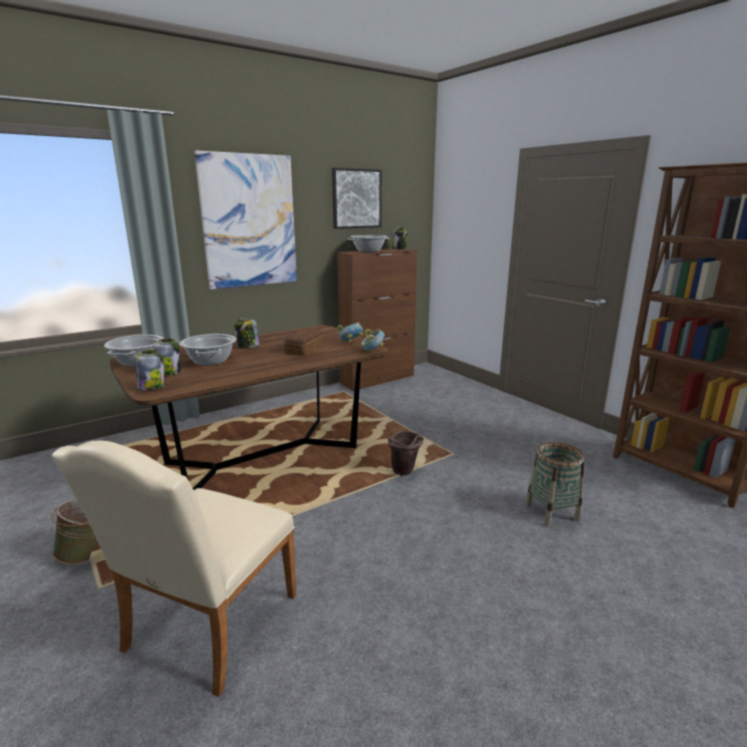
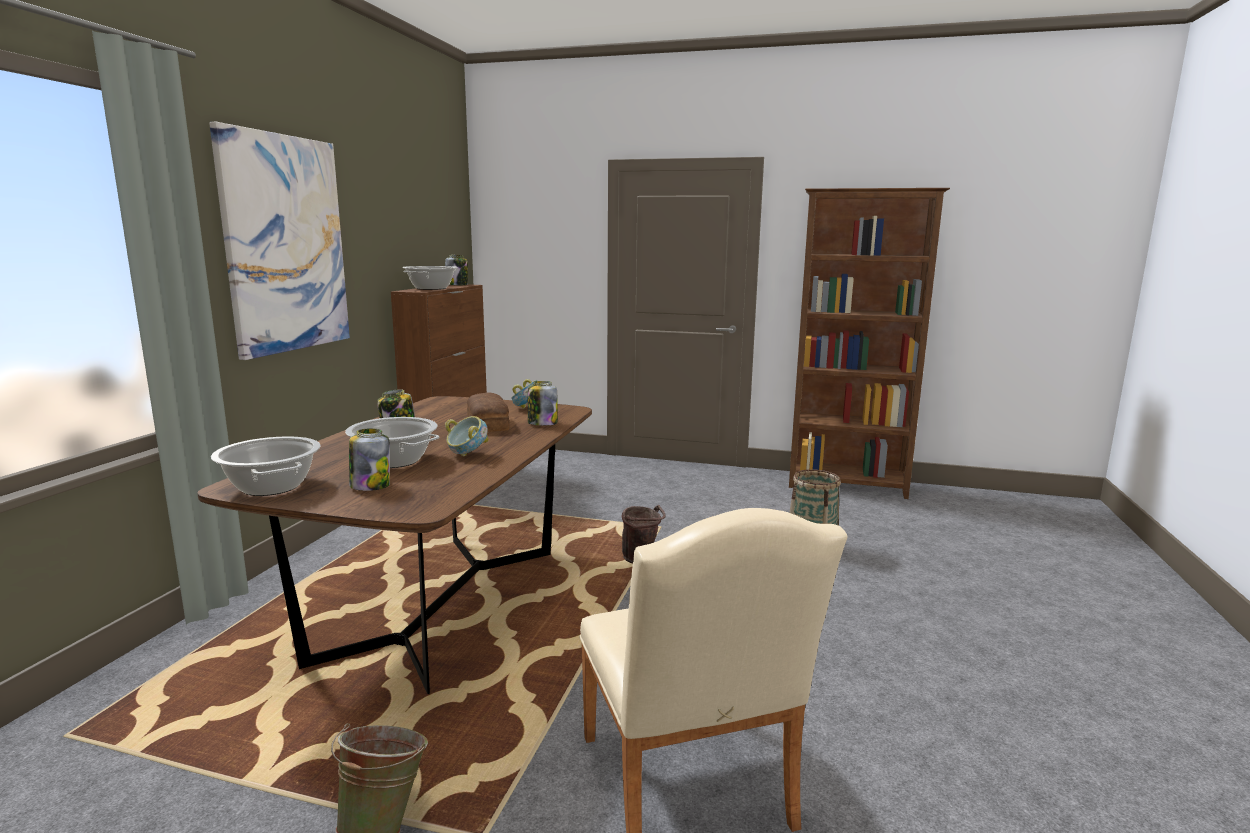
camera: 40 degrees left, 5 degrees down
(151, 387) = (398, 505): jar -> jar (542, 423)
(356, 199) = (402, 213): picture -> none
(372, 351) = (577, 412): bowl -> bowl (467, 455)

